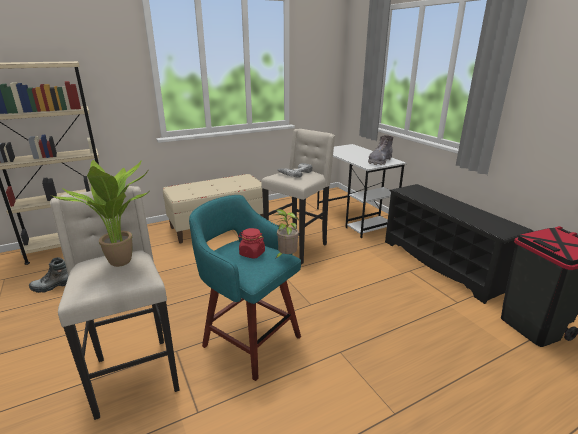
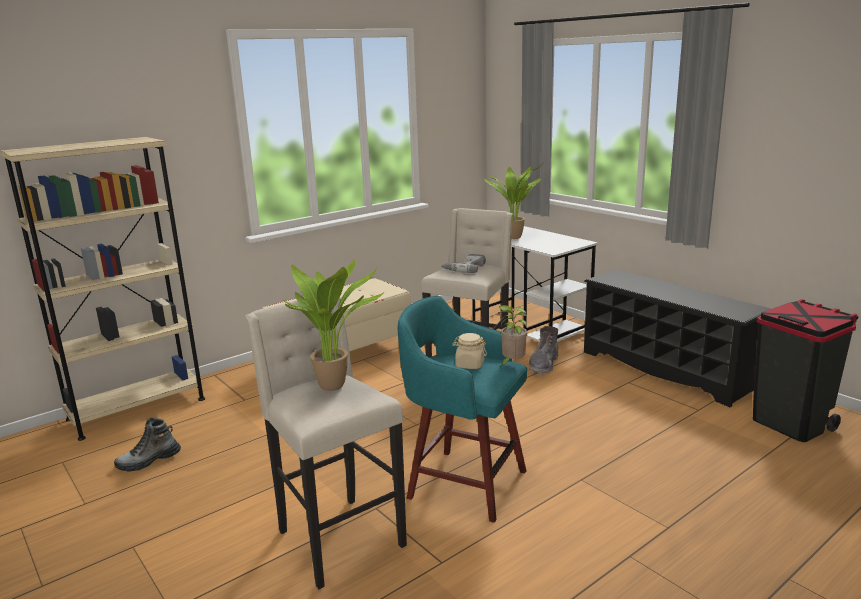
camera: 10 degrees left, 5 degrees down
(252, 253) = (469, 364): red jar -> beige jar
(348, 153) = (515, 237): none -> potted plant
(379, 161) = (563, 244): grey boot -> grey boot (543, 365)

